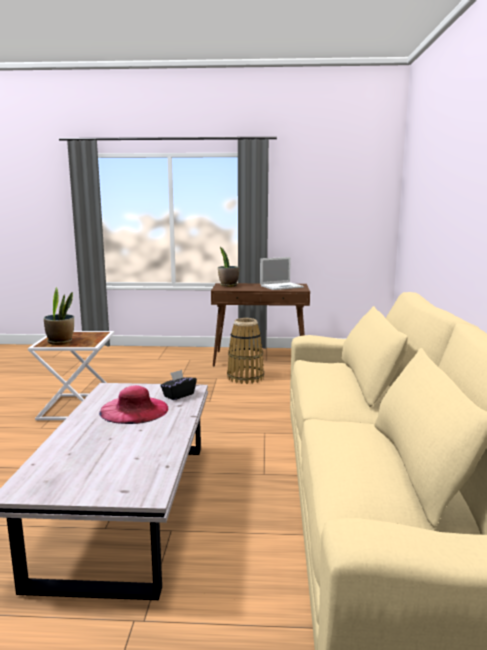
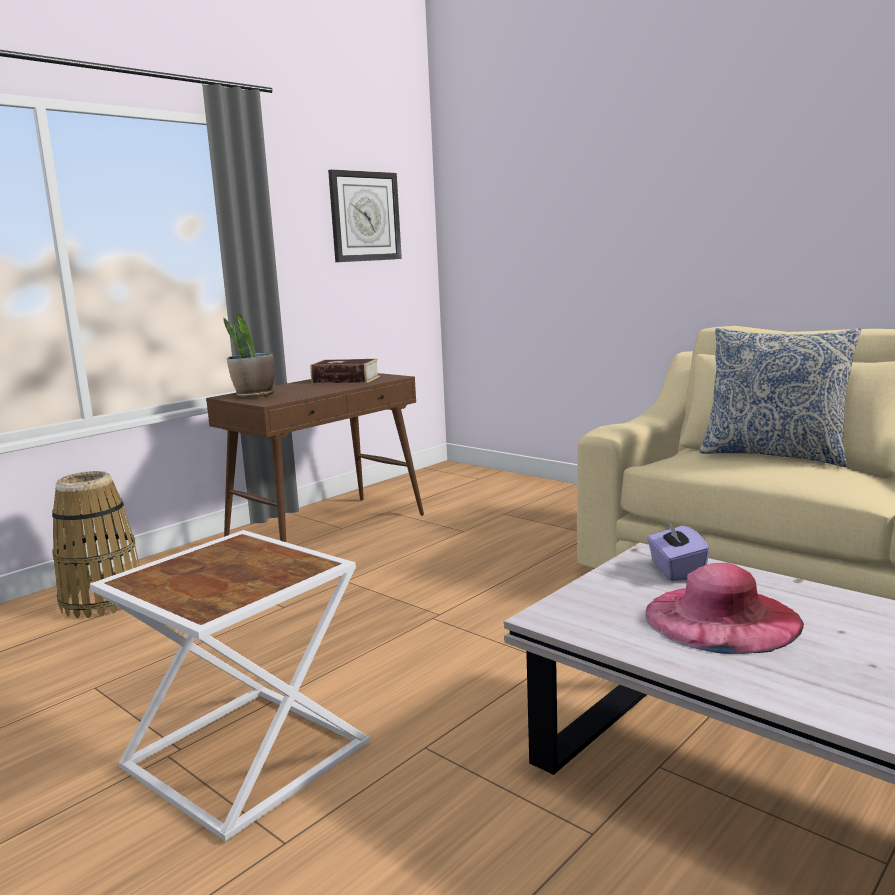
camera: 50 degrees left, 0 degrees up
(60, 342) = (222, 588): potted plant -> none
(178, 395) = (675, 571): black tissue box -> purple tissue box
(245, 377) = (385, 560): basket -> basket (103, 600)
(282, 286) = (346, 379): laptop -> book
(340, 199) = (364, 216): none -> wall clock
(347, 375) = (774, 455): none -> pillow

